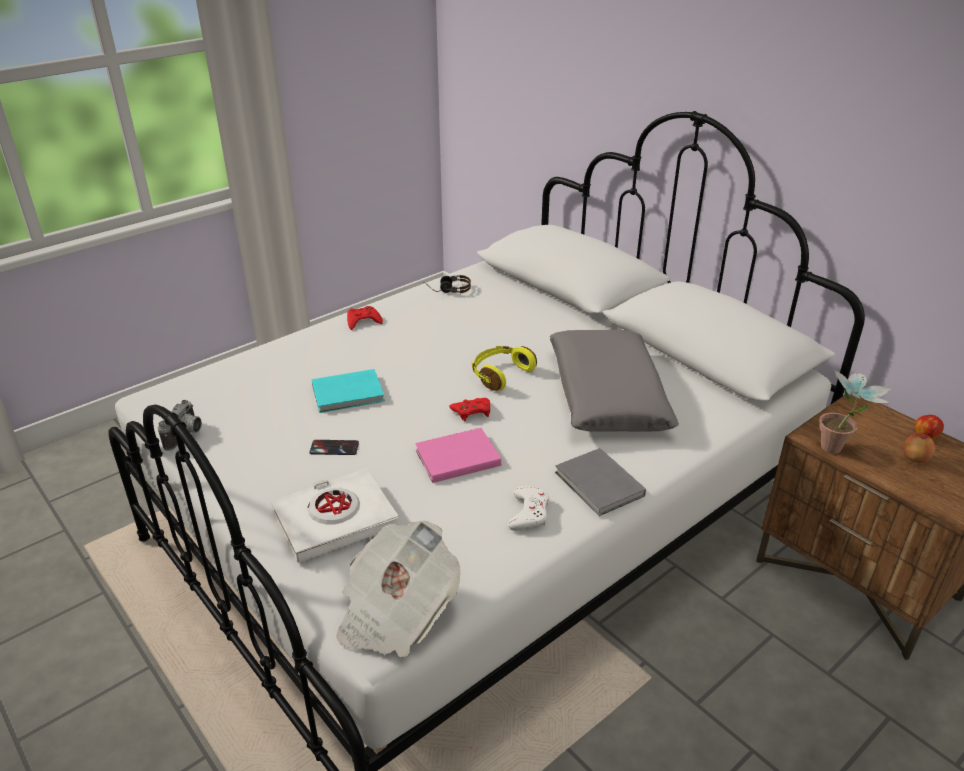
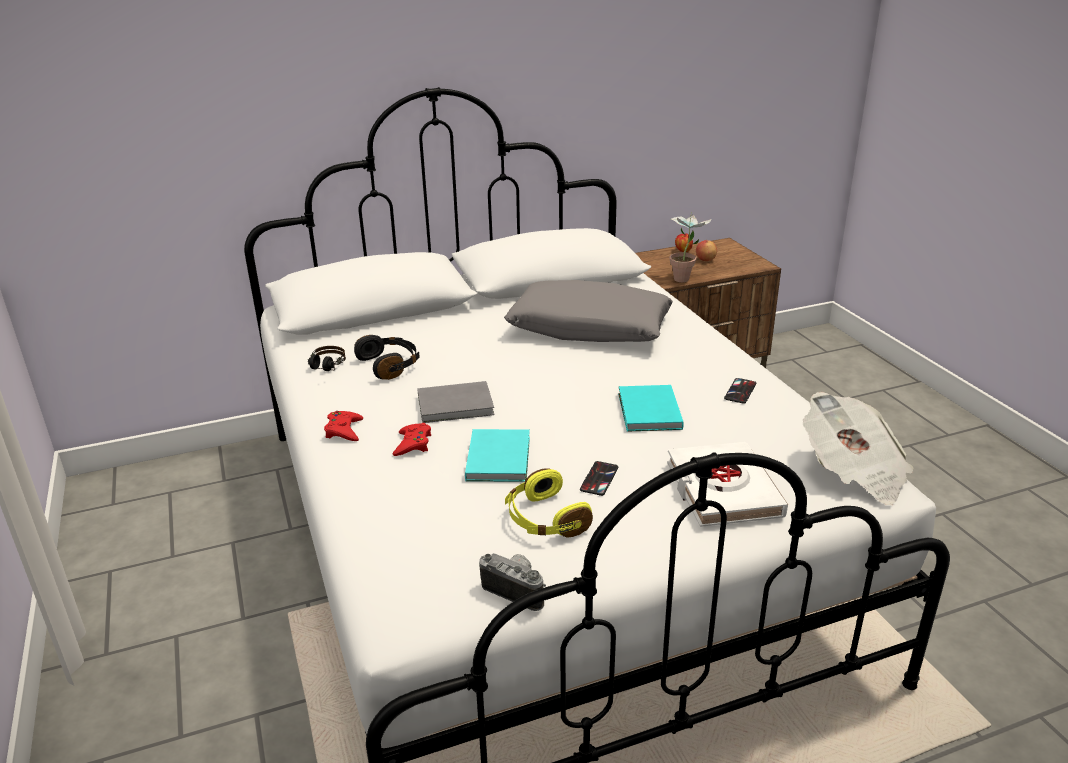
camera: 70 degrees left, 5 degrees down
(455, 457) = (648, 412): pink book -> turquoise book
(468, 313) = (390, 365): none -> black headphones
(472, 412) = (578, 392): red game controller -> red game controller (413, 444)
(500, 374) = (523, 368): yellow headphones -> yellow headphones (545, 519)
(529, 513) = (740, 391): white game controller -> phone
(599, 486) = (715, 356): grey book -> grey book (457, 405)

